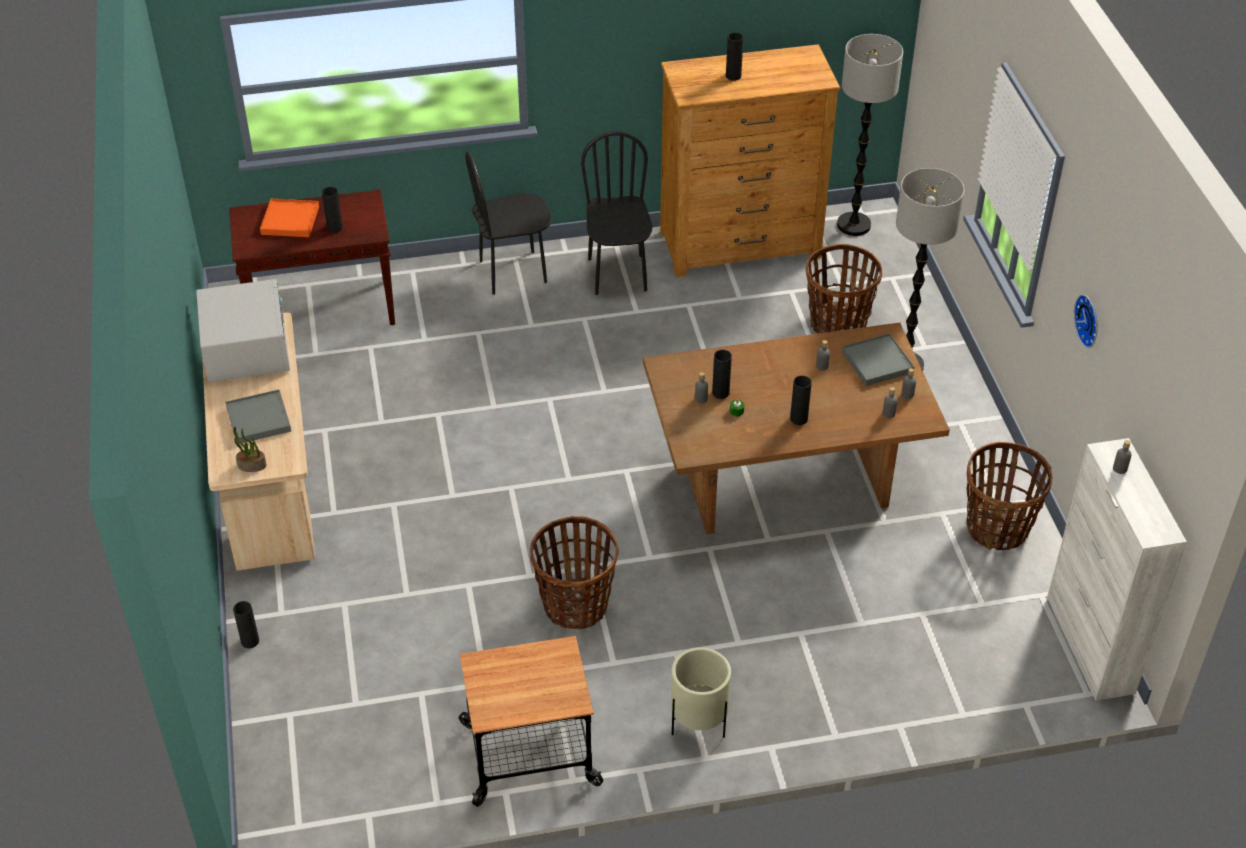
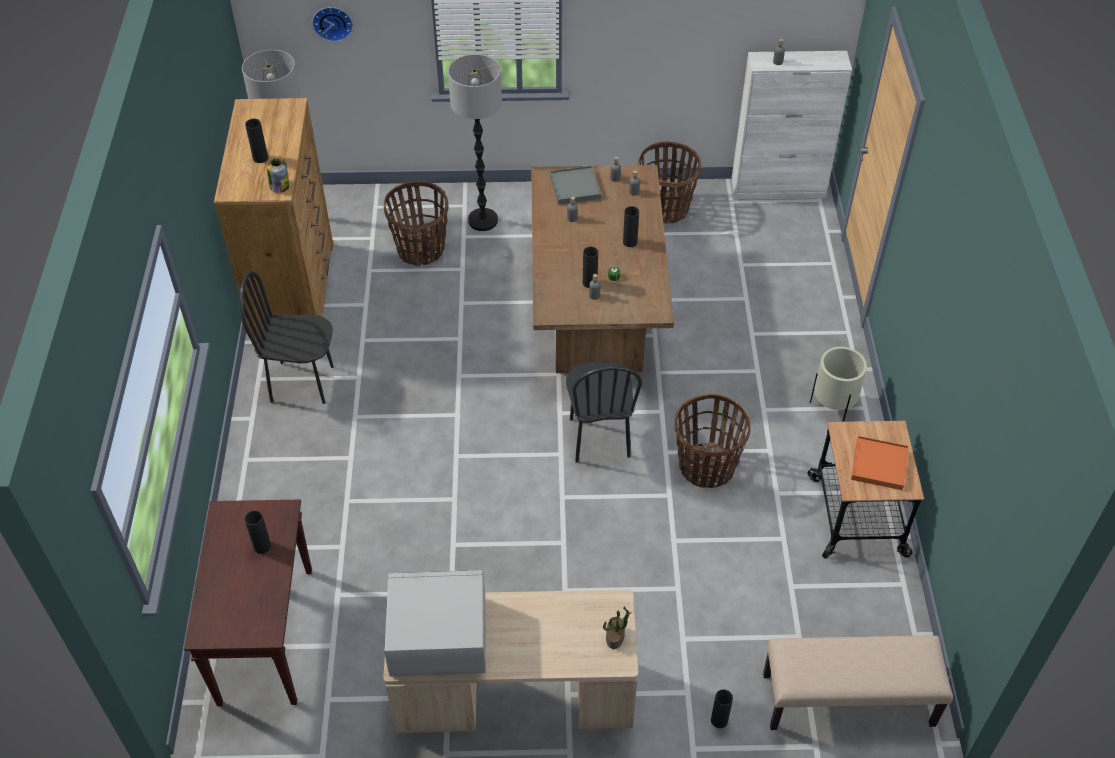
camera: 80 degrees left, 5 degrees up
(258, 419) = (549, 628): grey tray -> none
(277, 751) = (847, 701): none -> beige bench
(290, 220) = (232, 588): orange tray -> orange tray (879, 465)
(513, 272) = (266, 463): black chair -> black chair (598, 437)
(696, 95) = (279, 186): none -> jar
(1089, 320) = (656, 27): wall clock -> wall clock (333, 22)

